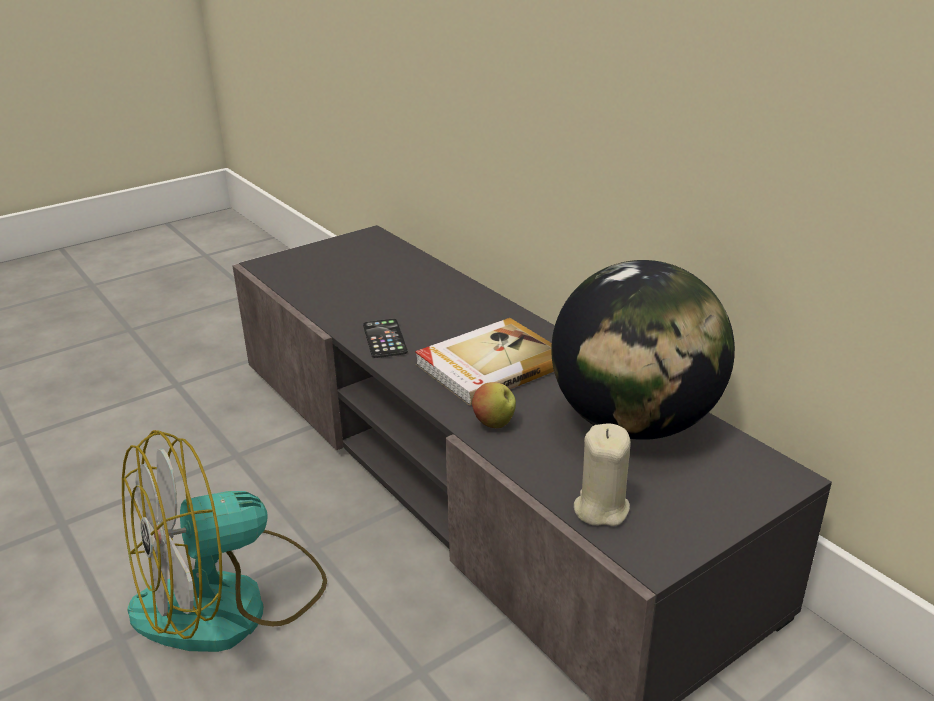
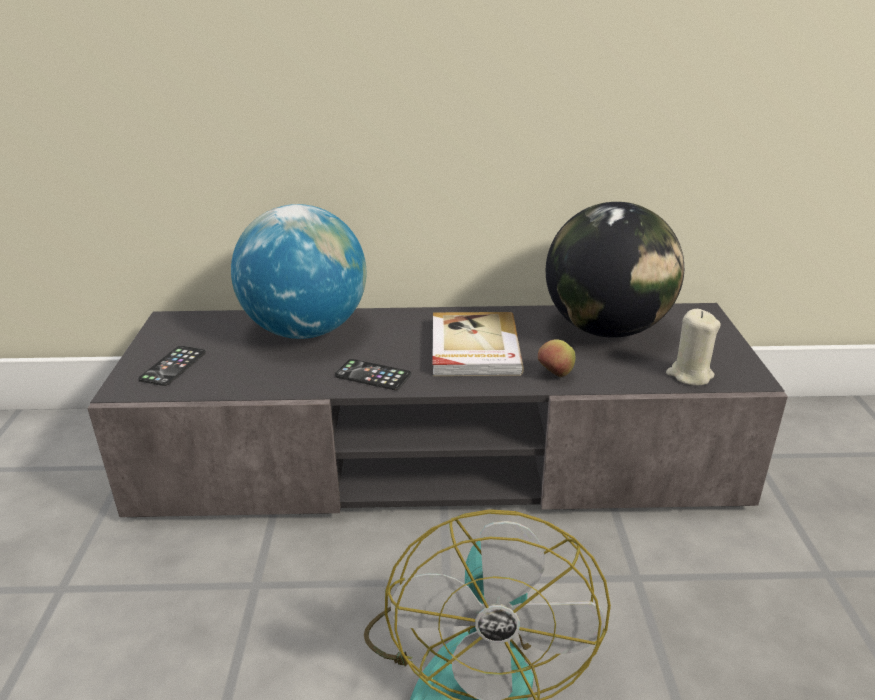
camera: 55 degrees left, 0 degrees up
(310, 265) = (173, 366): none -> phone
(421, 285) = (305, 331): none -> globe

